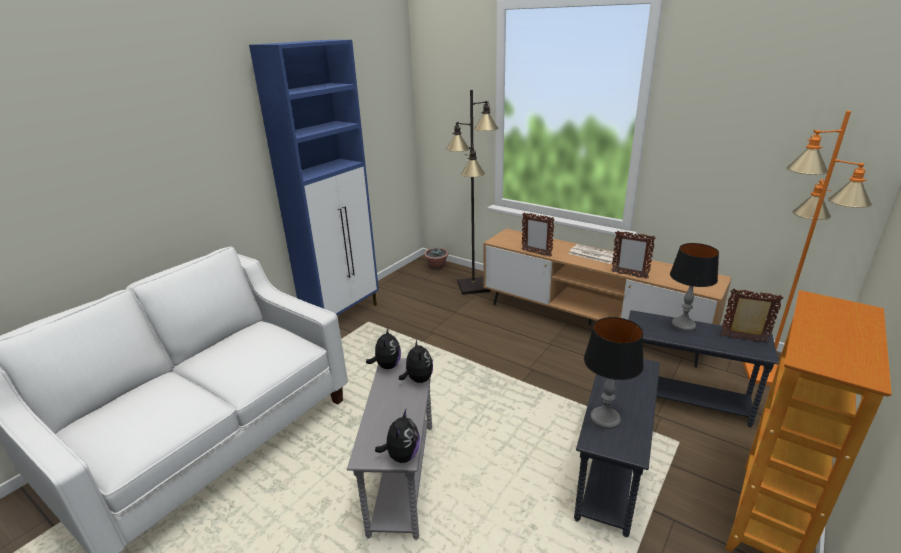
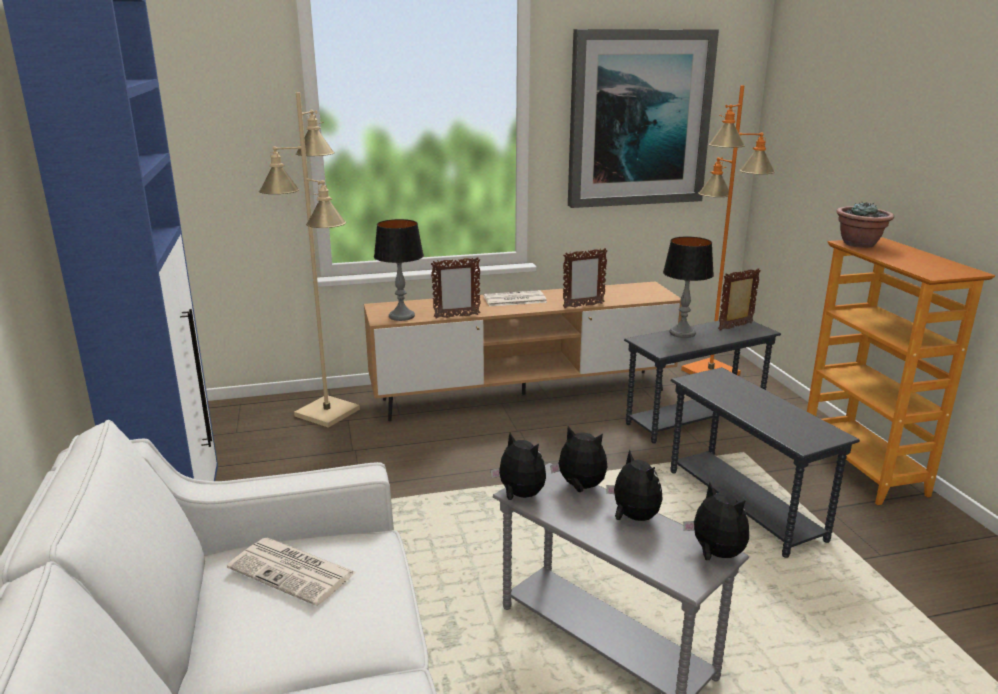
camera: 50 degrees left, 5 degrees down
(259, 343) = (294, 571): none -> newspaper
(407, 410) = (633, 517): none -> plush toy
(437, 266) = (228, 410): potted plant -> potted plant (859, 244)
(474, 287) = (328, 412): black floor lamp -> beige floor lamp
(605, 419) = (776, 424): table lamp -> table lamp (402, 316)
(752, 130) = (638, 119): none -> picture

